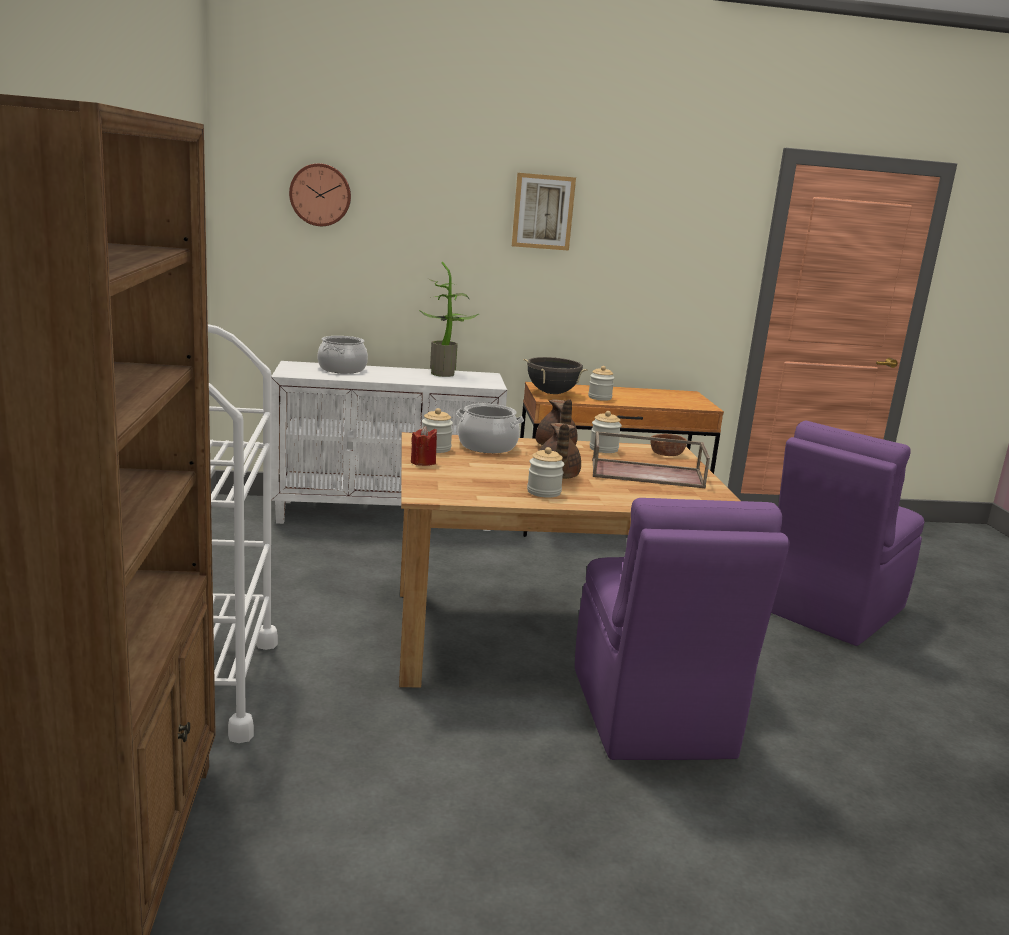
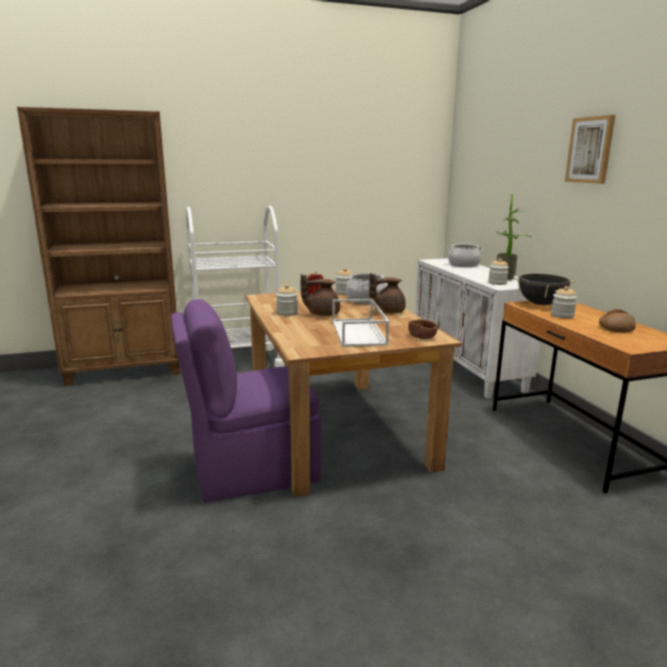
camera: 80 degrees right, 0 degrees up
(320, 195) = (483, 153): wall clock -> none
(603, 449) = (404, 321): jar -> jar (497, 283)
(647, 396) = (616, 328): none -> bread
(648, 473) = (359, 332): brown tray -> white tray
(831, 610) = (518, 581): purple chair -> none

